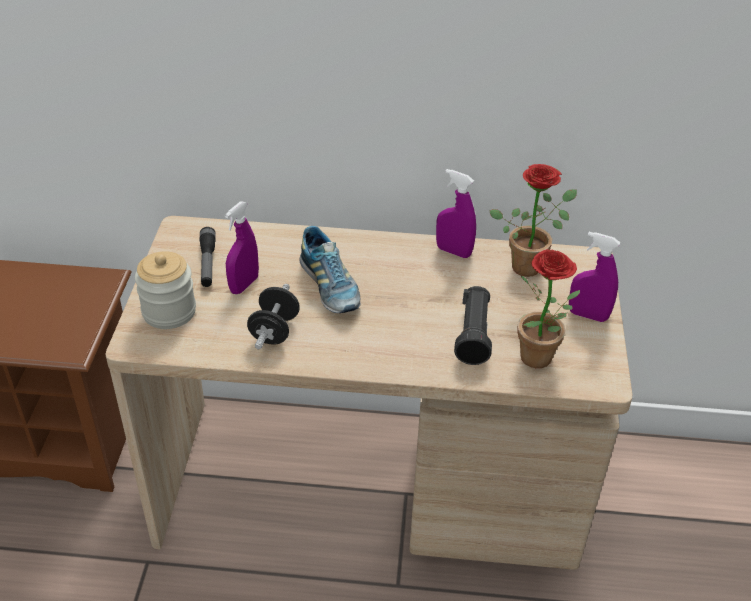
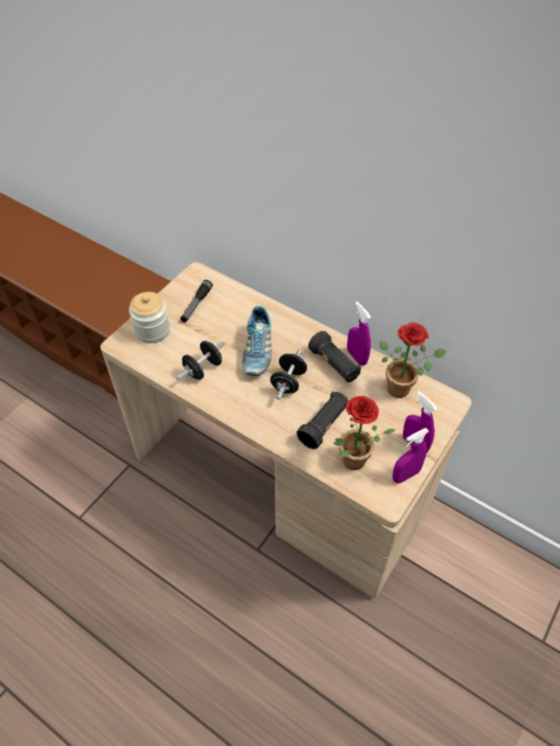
camera: 30 degrees right, 10 degrees up
(244, 285) = (207, 329): purple spray bottle -> purple spray bottle (405, 475)
(394, 306) = (288, 382): none -> black dumbbell
(434, 269) = (334, 365): none -> black flashlight

